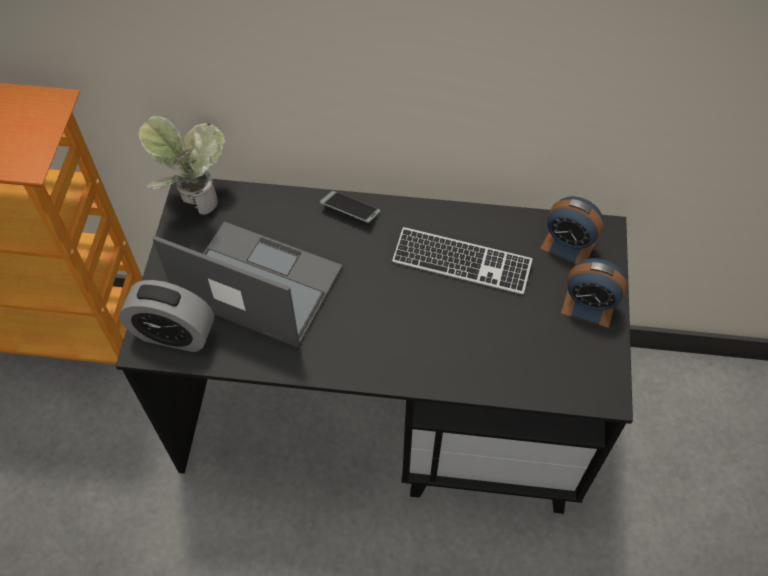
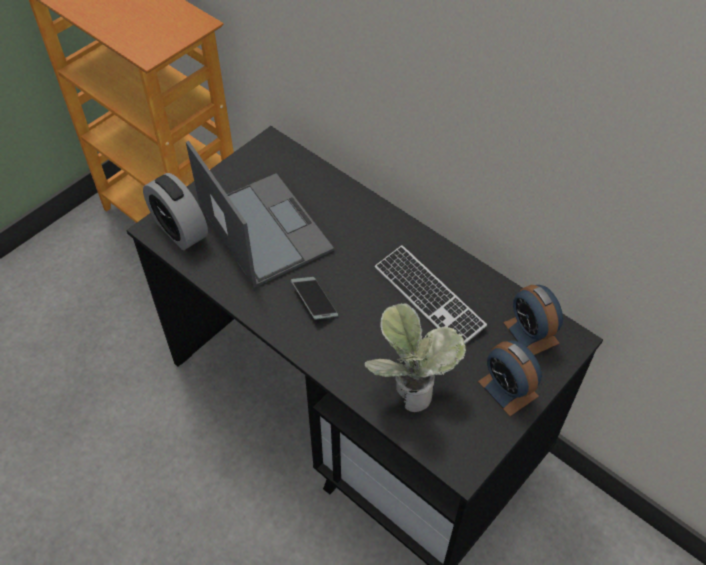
camera: 35 degrees right, 5 degrees down
(193, 199) = (269, 148): potted plant -> potted plant (408, 389)
(350, 210) = (375, 213): phone -> phone (314, 301)

